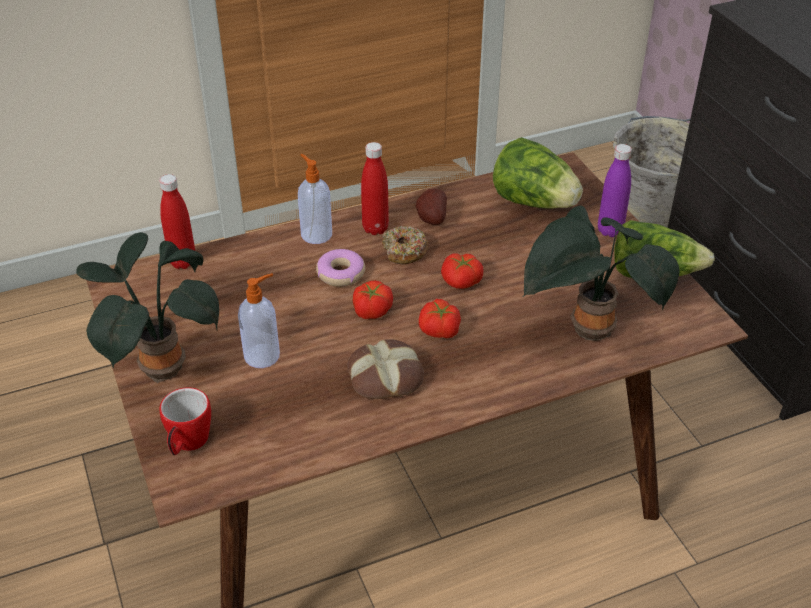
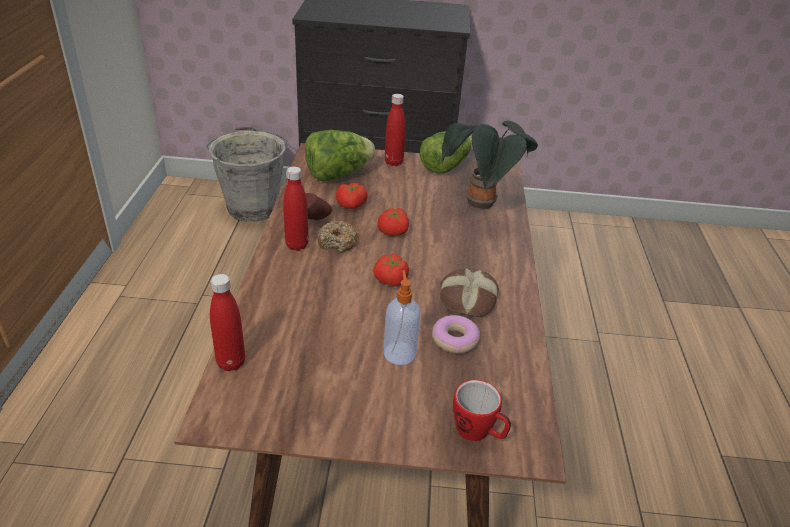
camera: 65 degrees left, 5 degrees down
(160, 365) = (365, 421): potted plant -> none
(316, 234) = (272, 275): soap dispenser -> none
(341, 273) = (334, 279): donut -> donut (454, 339)
(439, 330) = (436, 258): tomato -> tomato (351, 205)
(610, 230) = (393, 162): purple bottle -> red bottle

